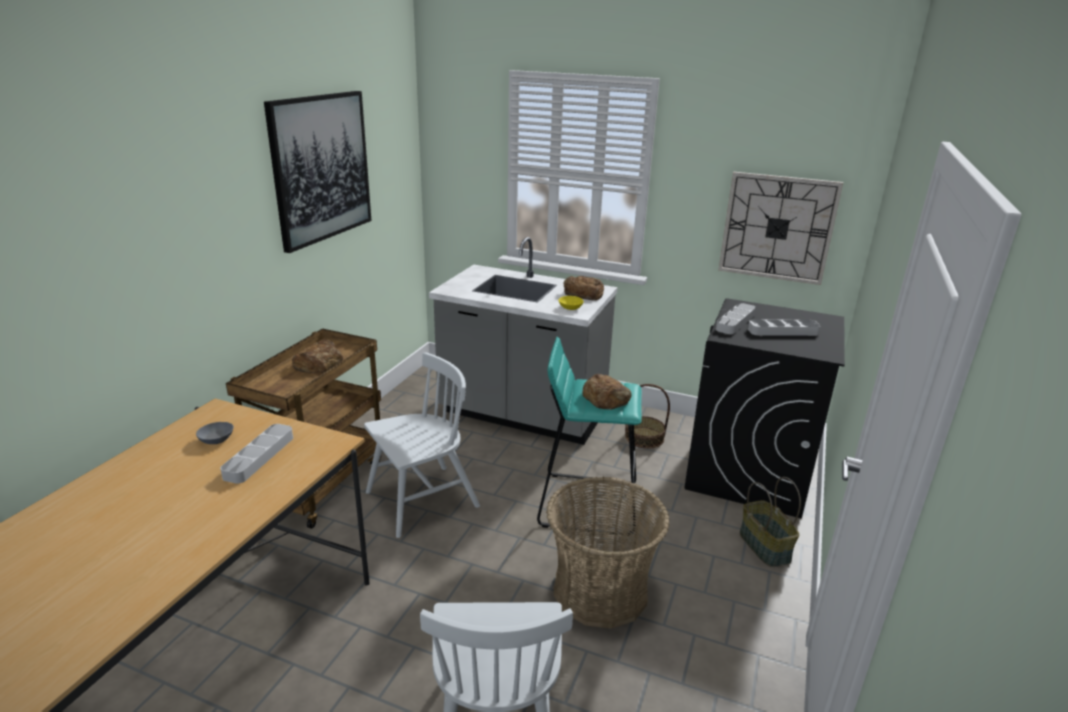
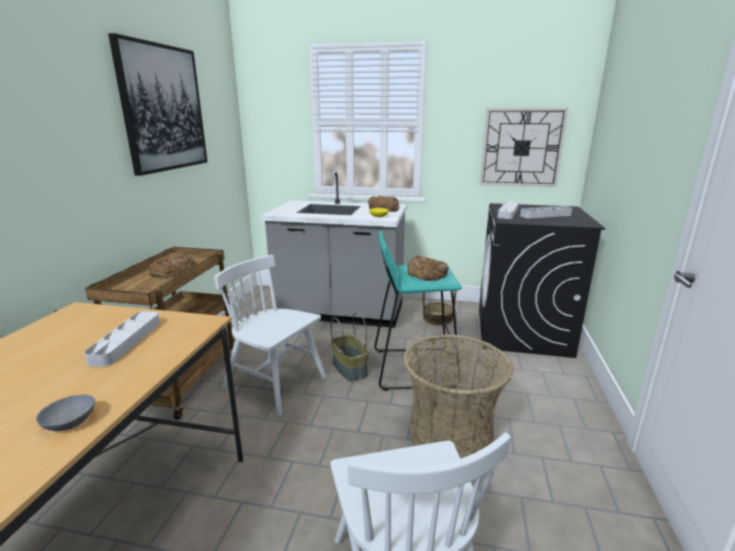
camera: 10 degrees left, 5 degrees down
(217, 439) = (78, 332): grey bowl -> grey bowl (70, 420)
(422, 500) = (275, 383): white chair -> white chair turned 105 degrees counterclockwise
(765, 547) = (561, 381): basket -> basket (350, 369)

